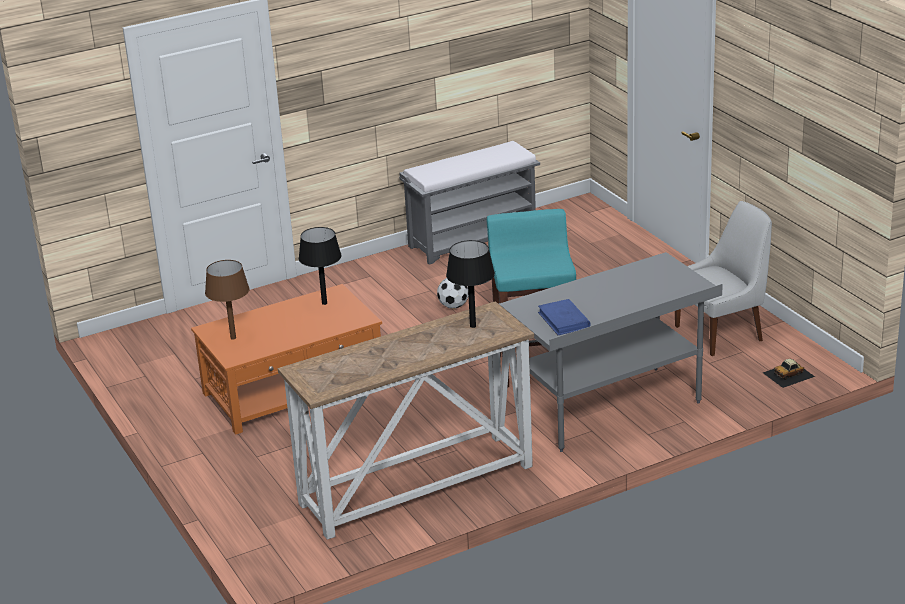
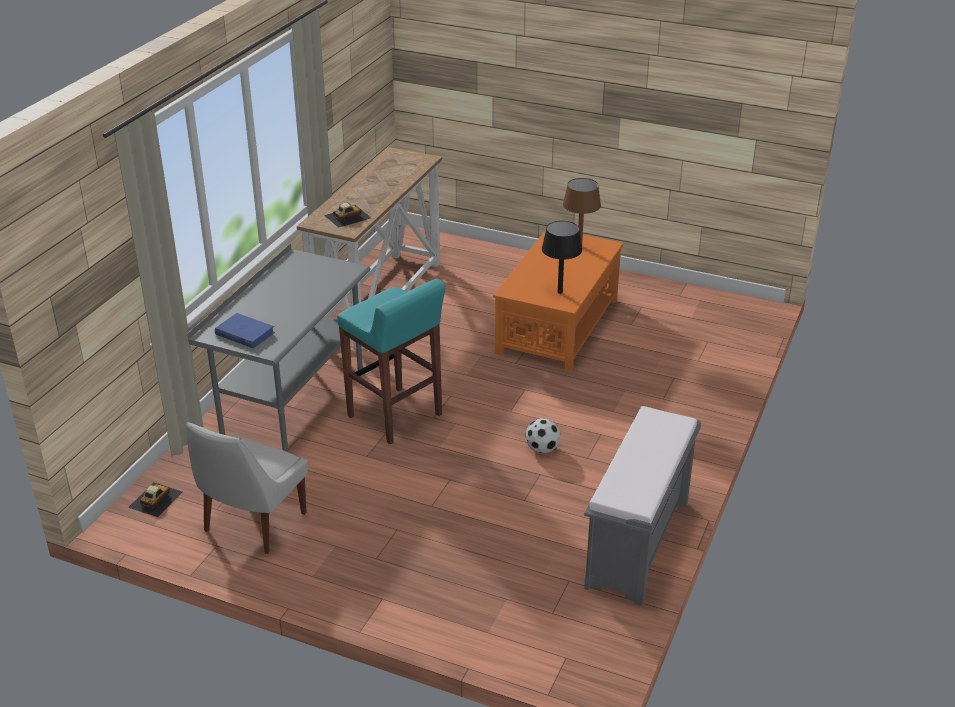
camera: 140 degrees right, 5 degrees up
(473, 326) = (347, 216): black table lamp -> toy car
(564, 320) = (300, 269): blue book -> blue book (244, 333)

